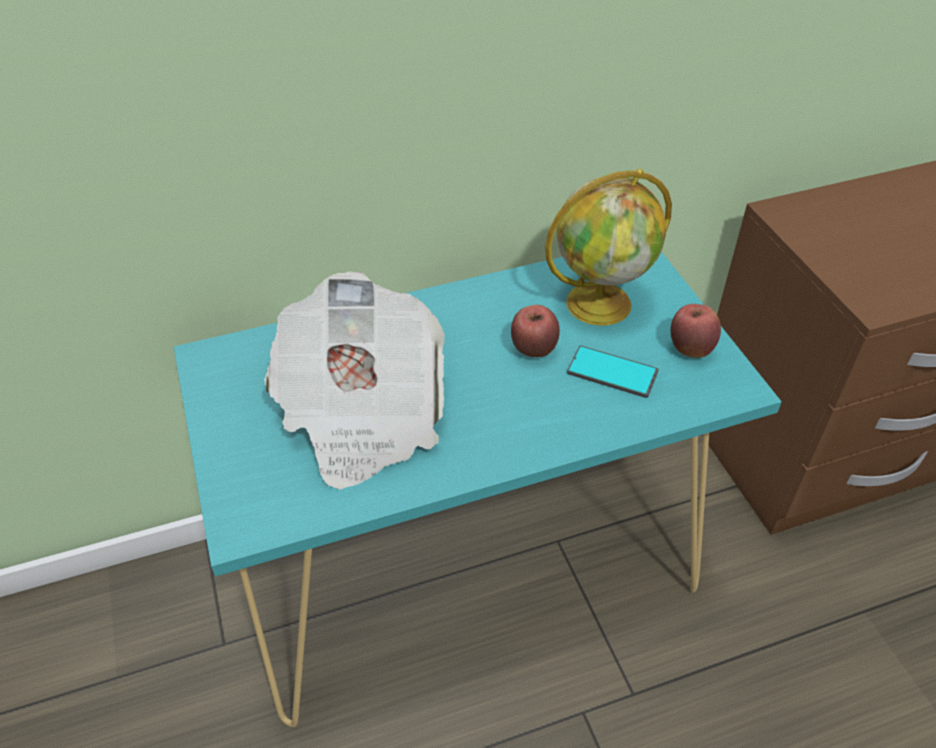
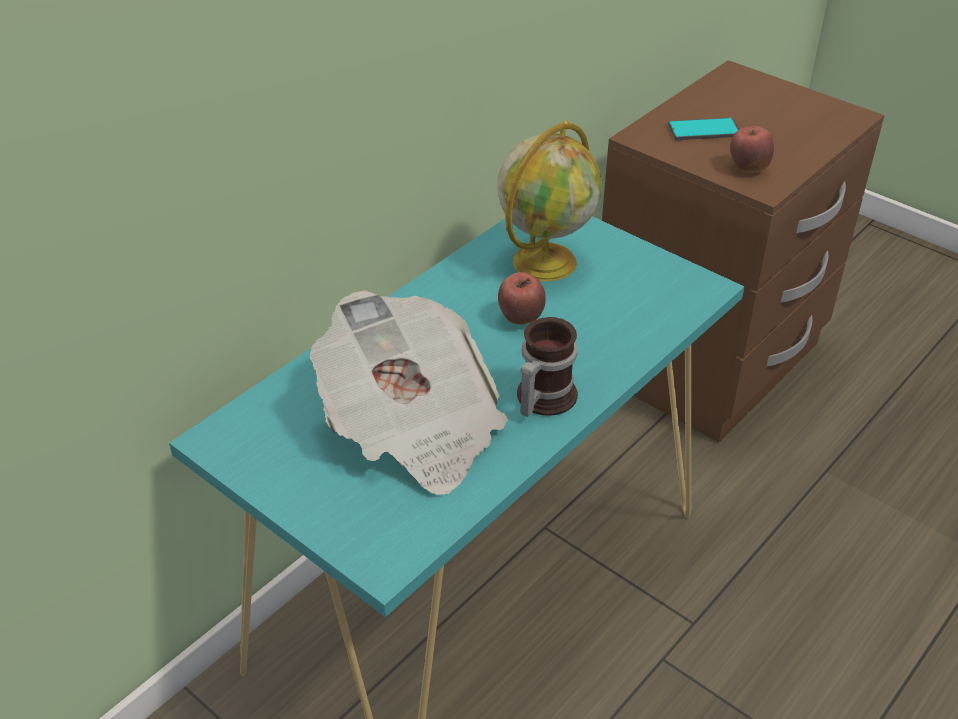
camera: 30 degrees left, 5 degrees down
(492, 434) = (541, 398): none -> mug
(612, 372) = (600, 312): phone -> phone (704, 130)
(690, 349) = (647, 272): apple -> apple (748, 168)

